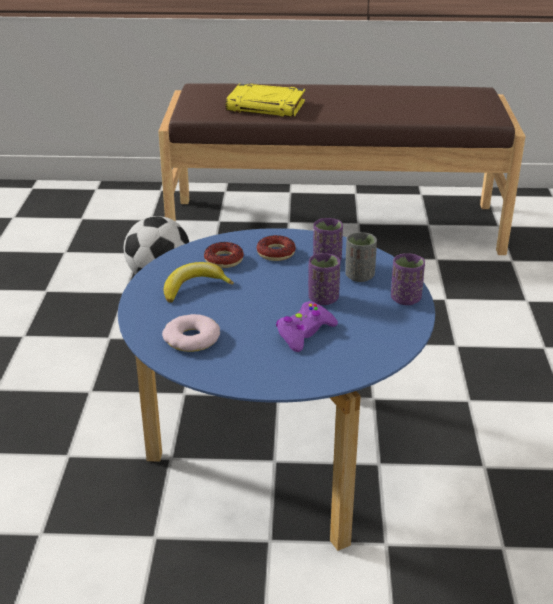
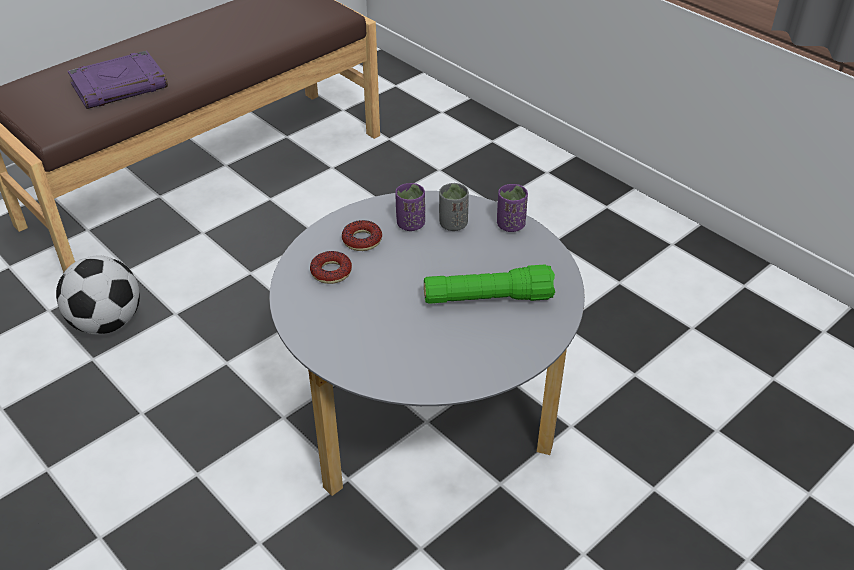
camera: 45 degrees left, 10 degrees up
(191, 339) = (418, 359): donut -> none
(194, 287) = (348, 312): banana -> none
(267, 106) = (120, 86): yellow book -> purple book
(276, 460) = (427, 420): blue coffee table -> grey coffee table
(304, 333) = (487, 298): purple game controller -> green flashlight
(323, 299) = (457, 260): purple cup -> none

